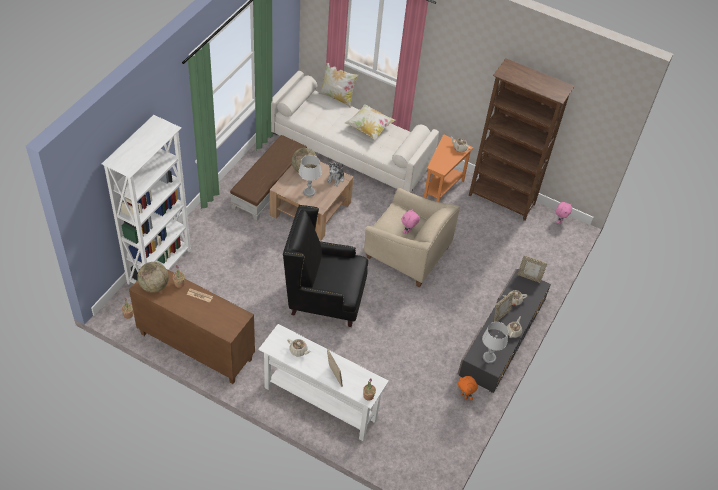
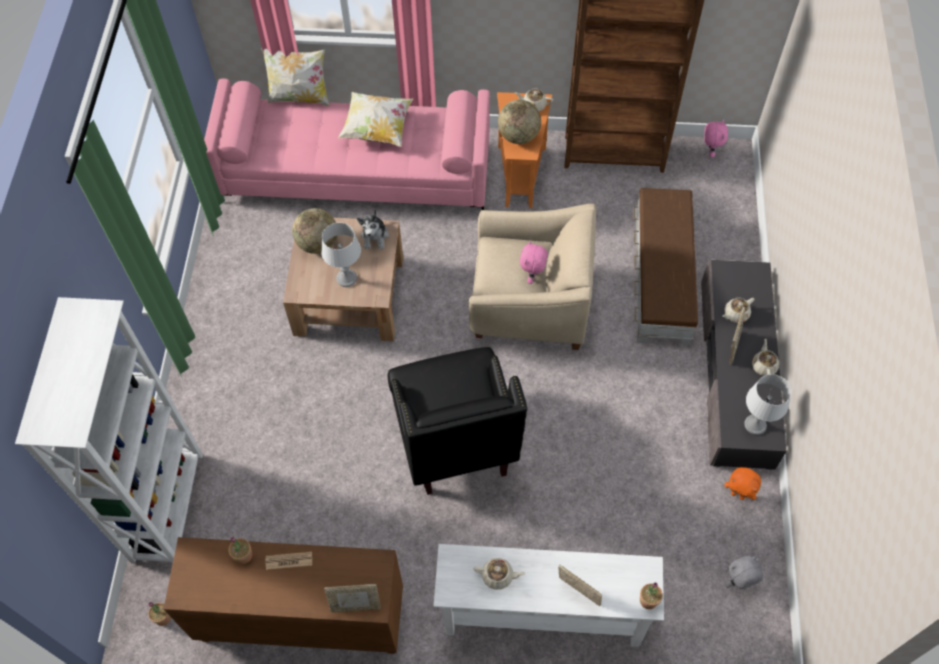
camera: 20 degrees left, 10 degrees up
(154, 286) = (204, 581): globe -> globe (518, 136)
(269, 186) = (264, 286): brown ottoman -> brown ottoman (661, 278)
(325, 301) = (455, 441): black armchair -> black armchair turned 90 degrees counterclockwise
(351, 152) = (357, 173): white sofa -> pink sofa
(437, 437) = (738, 582): none -> grey plush toy
(529, 277) = (735, 266): picture frame -> picture frame (356, 606)

